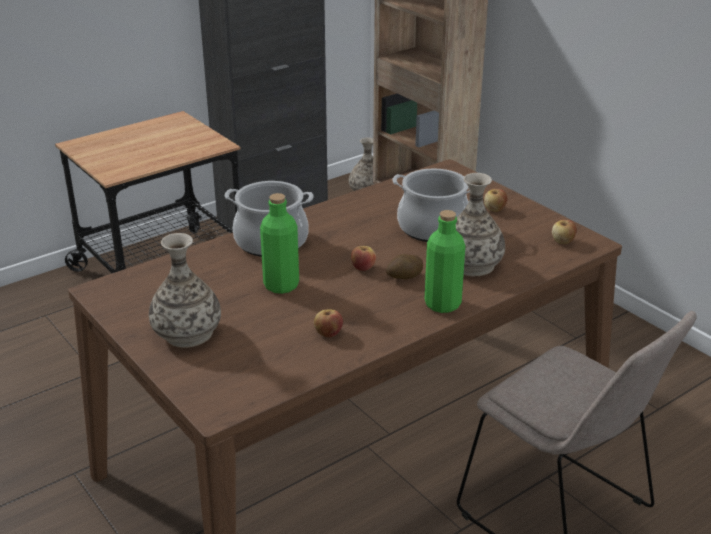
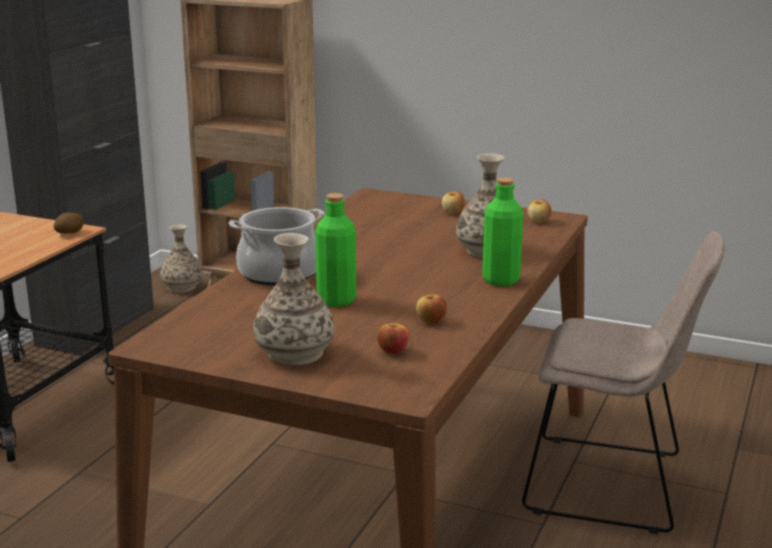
camera: 30 degrees left, 10 degrees down
(363, 267) = (395, 272): apple -> apple (392, 351)
(404, 277) = (442, 270): potato -> potato (69, 233)
(433, 228) = (418, 234): cooking pot -> none

